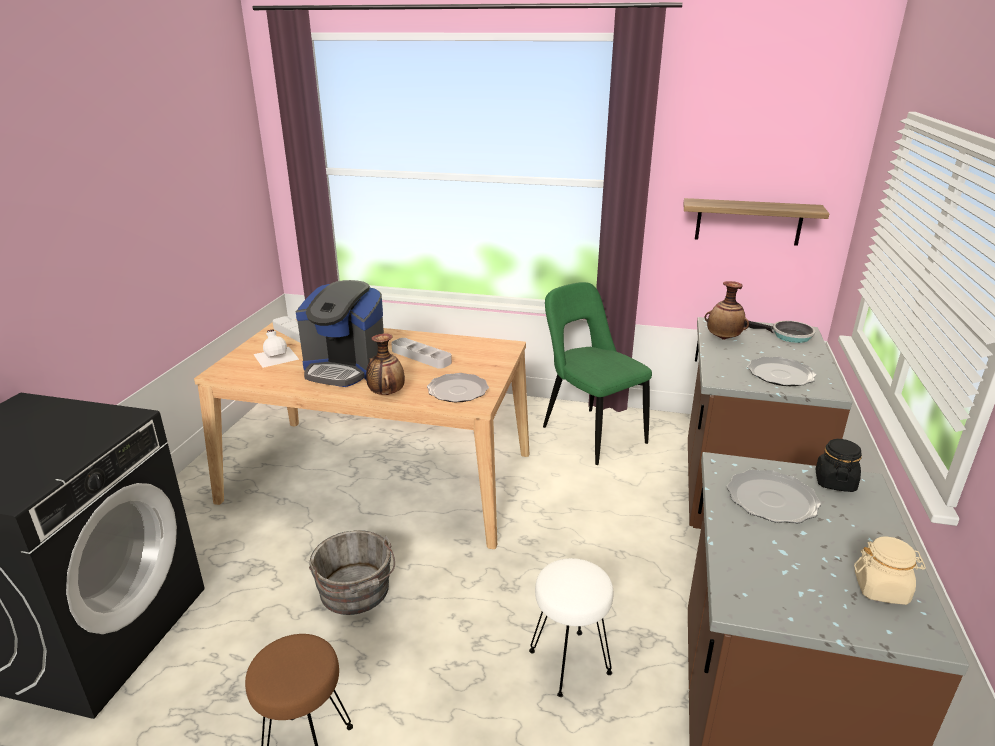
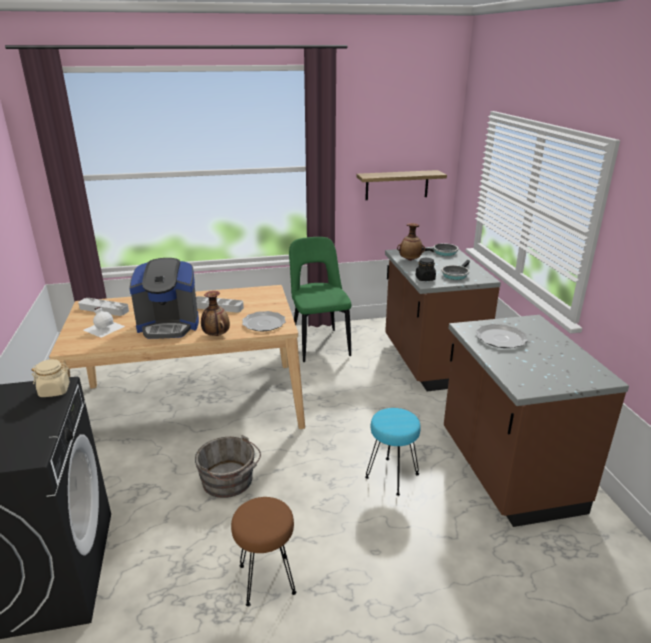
camera: 25 degrees left, 0 degrees up
(568, 662) = (391, 476): white stool -> turquoise stool
(590, 433) = (319, 343): green chair -> green chair turned 45 degrees clockwise
(780, 374) = (455, 274): plate -> frying pan
(834, 482) = (522, 323): black jar -> black jar (425, 278)
(881, 589) = (576, 365): beige jar -> beige jar (55, 390)

